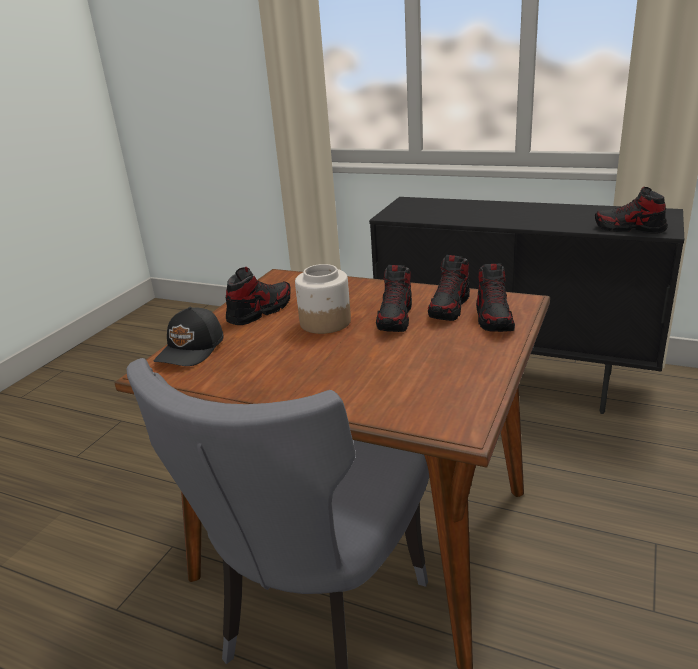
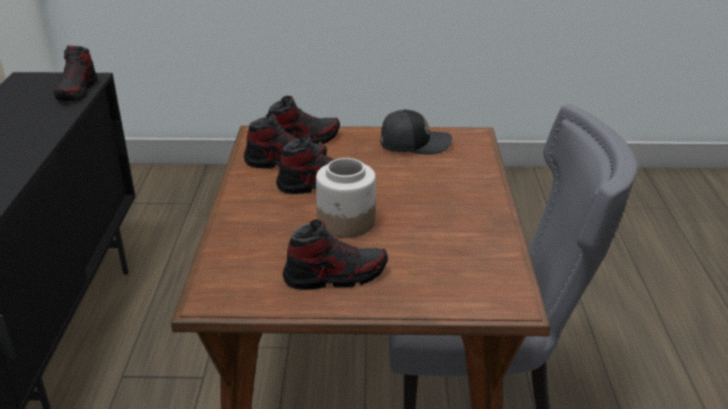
camera: 115 degrees left, 5 degrees up
(192, 350) = (455, 292): black cap -> black cap (414, 143)
(260, 311) = (335, 276): shoe -> shoe turned 150 degrees clockwise

